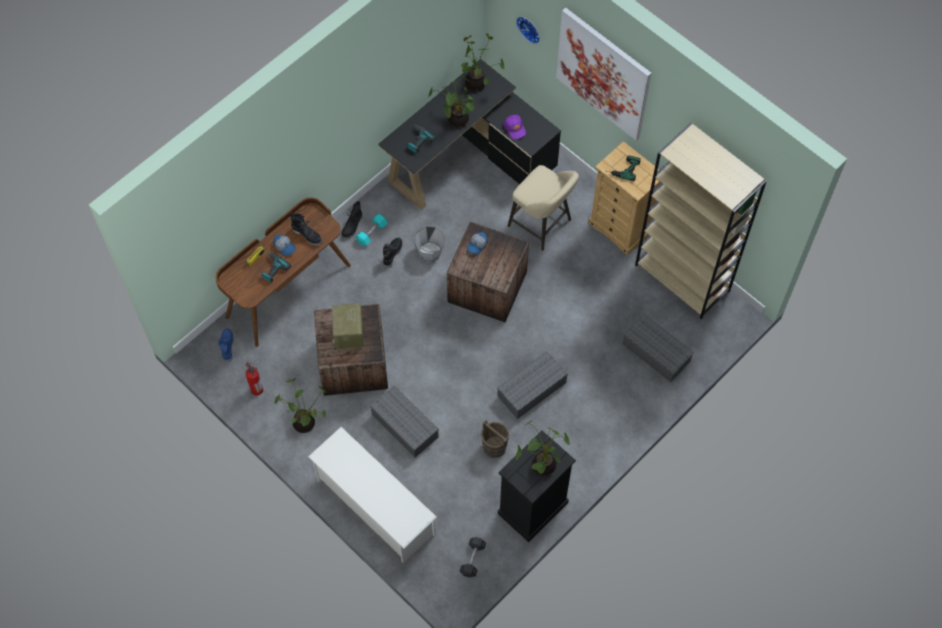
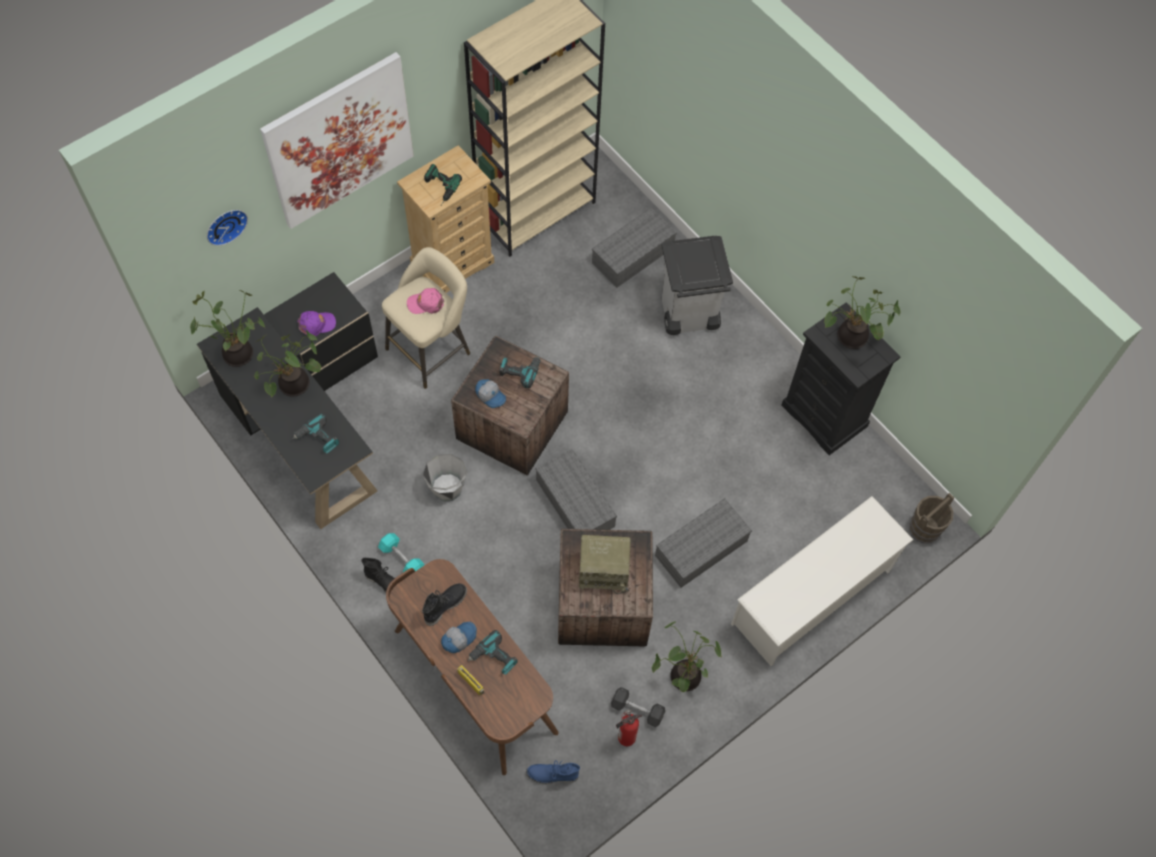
camera: 85 degrees left, 0 degrees up
(392, 254) = (440, 536): black boot -> none
(472, 559) = (887, 490): grey dumbbell -> grey dumbbell (637, 709)
(494, 446) = (740, 447): brown bucket -> brown bucket (924, 529)
(501, 261) = (520, 371): none -> power drill
(531, 390) = (667, 395): grey storage box -> grey storage box (576, 504)
(544, 191) = (426, 303): none -> pink cap
(607, 398) = (687, 315): none -> grey trash can

